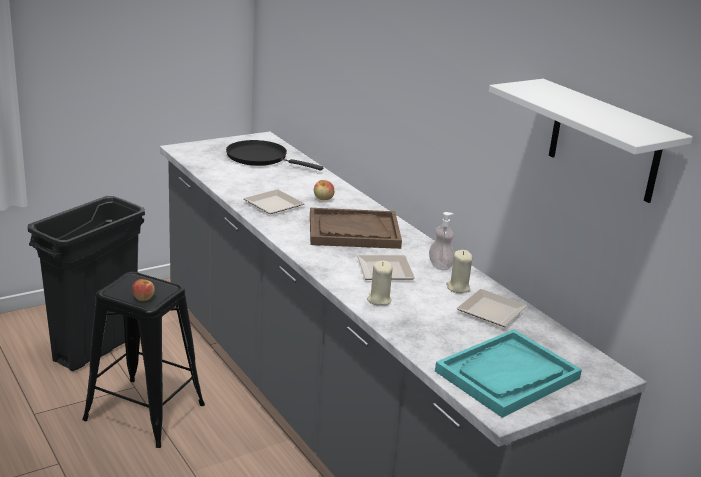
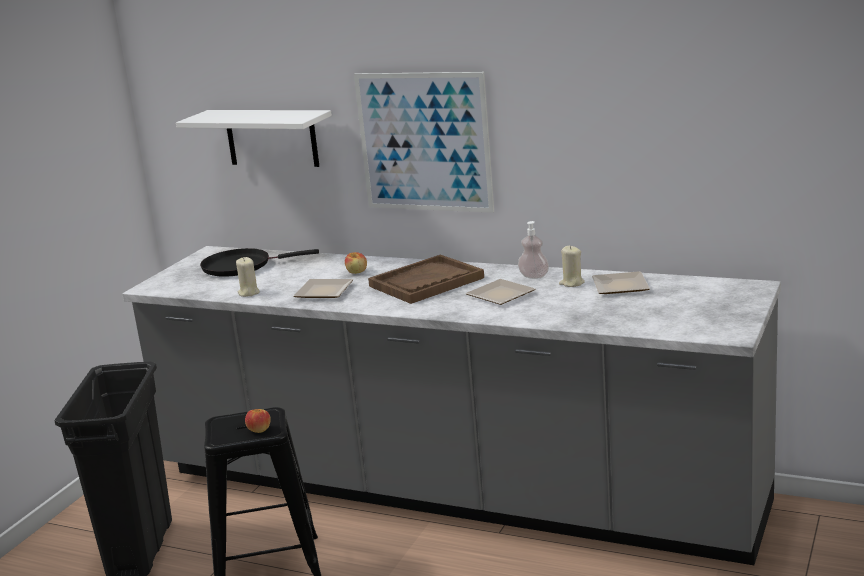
camera: 30 degrees left, 5 degrees down
(379, 300) = (532, 313): beige candle -> beige candle (248, 293)
(411, 101) = (424, 142): none -> picture
(507, 375) = (697, 315): turquoise tray -> none
(604, 141) = (676, 99): white shelf -> white shelf (271, 137)

